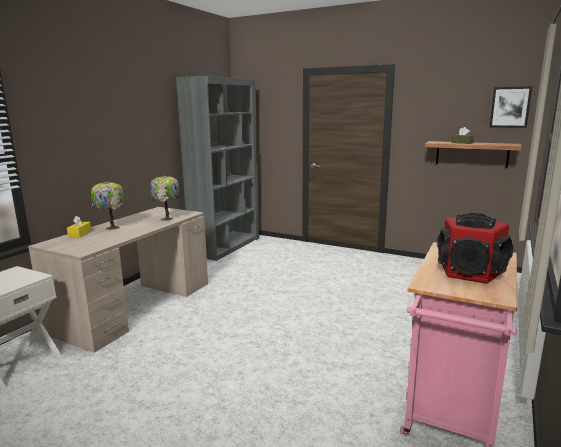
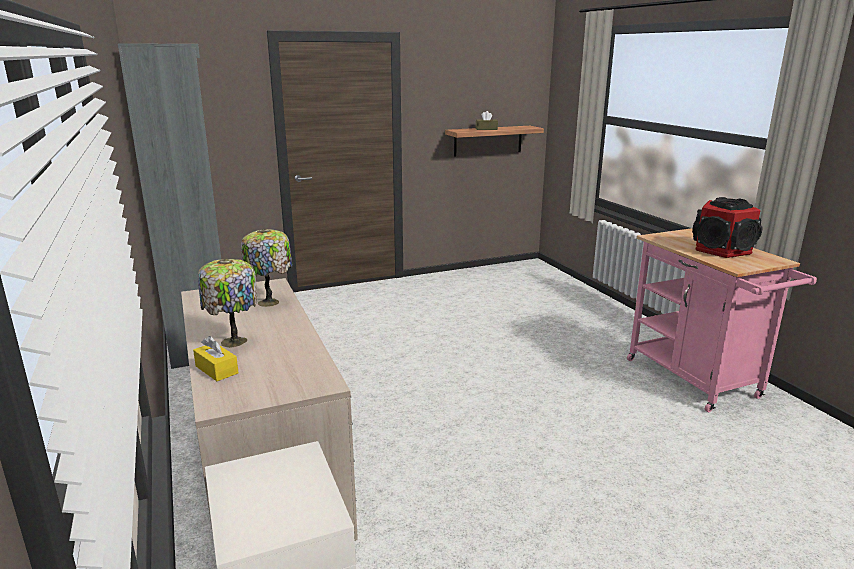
camera: 50 degrees left, 5 degrees up
(510, 107) = (519, 87): picture -> none

